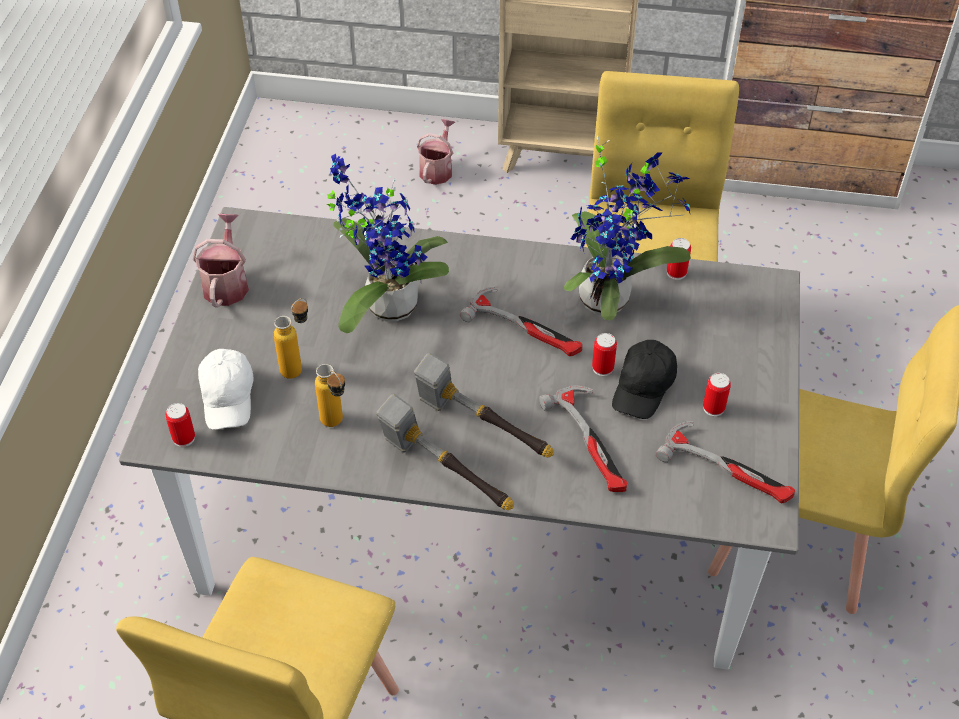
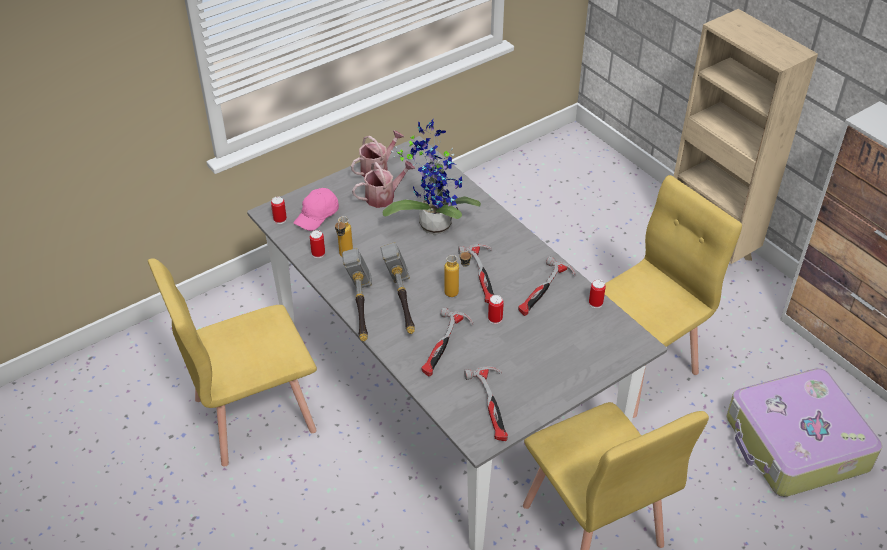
camera: 45 degrees right, 5 degrees down
(228, 397) = (317, 215): white cap -> pink cap
(298, 366) = (361, 223): bottle -> bottle (457, 293)
(437, 169) = (628, 212): watering can -> watering can (384, 196)
(610, 297) = (544, 291): potted plant -> hammer
(643, 387) = (503, 341): black cap -> none
(713, 408) = (524, 375): can -> can (318, 253)
(858, 306) = (795, 444): none -> suitcase

